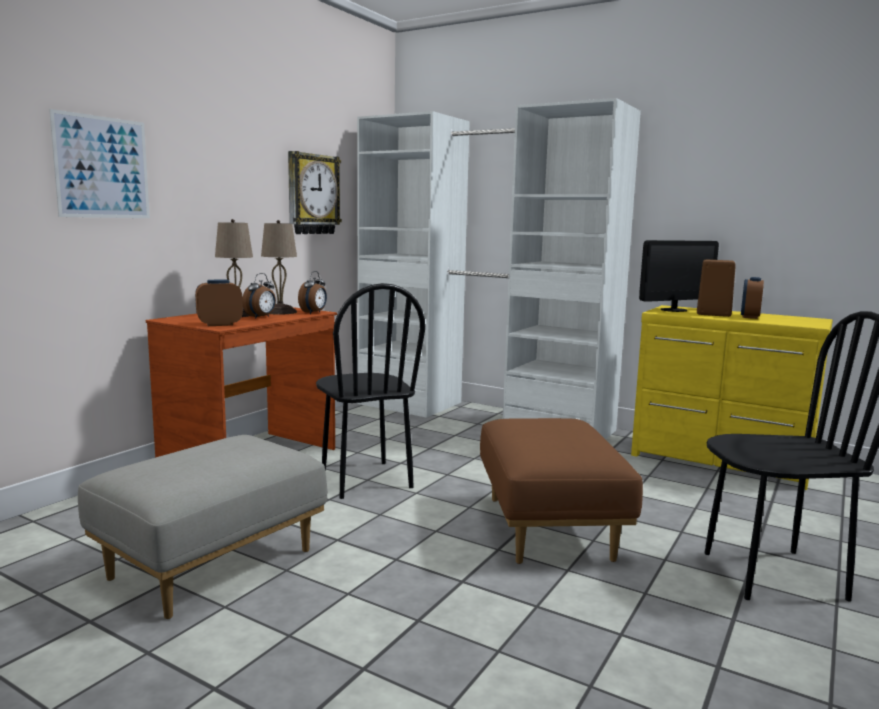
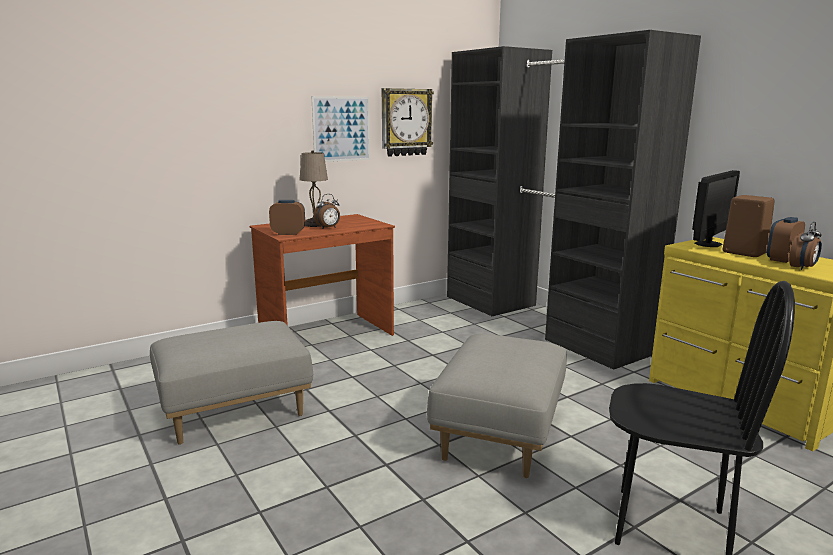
camera: 25 degrees right, 5 degrees up
(102, 167) = (217, 115): picture -> picture (341, 129)
(279, 312) = (351, 223): beige table lamp -> none
(314, 313) = (375, 225): alarm clock -> alarm clock (803, 268)
(365, 479) = (392, 365): black chair -> none
(481, 416) = (541, 321): white wardrobe -> black wardrobe
(550, 528) = (500, 436): brown ottoman -> grey ottoman
(673, 310) = (708, 244): monitor -> monitor turned 45 degrees counterclockwise

